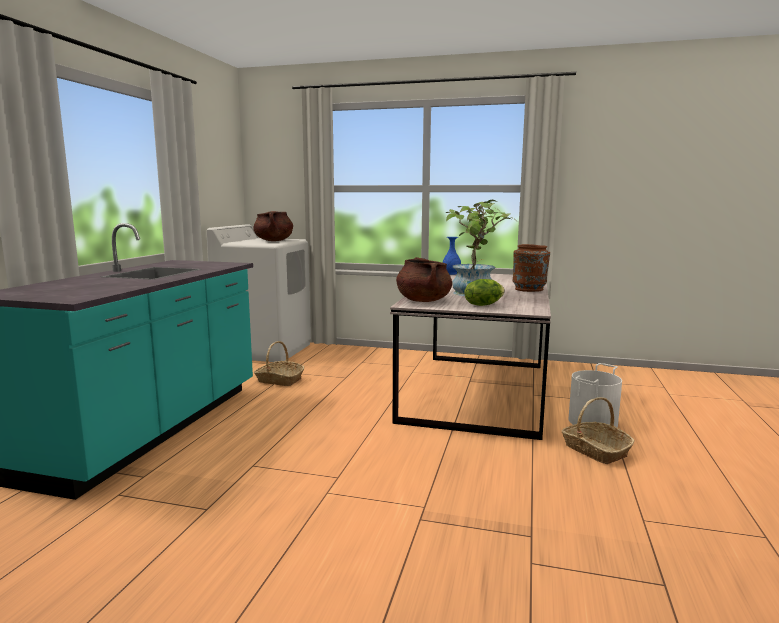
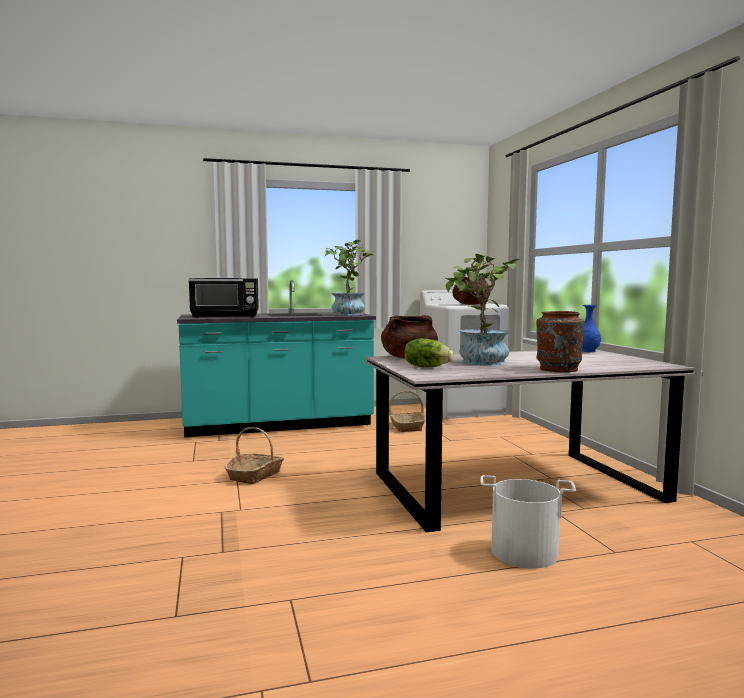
camera: 60 degrees right, 5 degrees down
(102, 288) = (226, 316): none -> black microwave
(212, 264) = (349, 314): none -> potted plant
(595, 450) = (436, 561): basket -> basket (255, 475)

